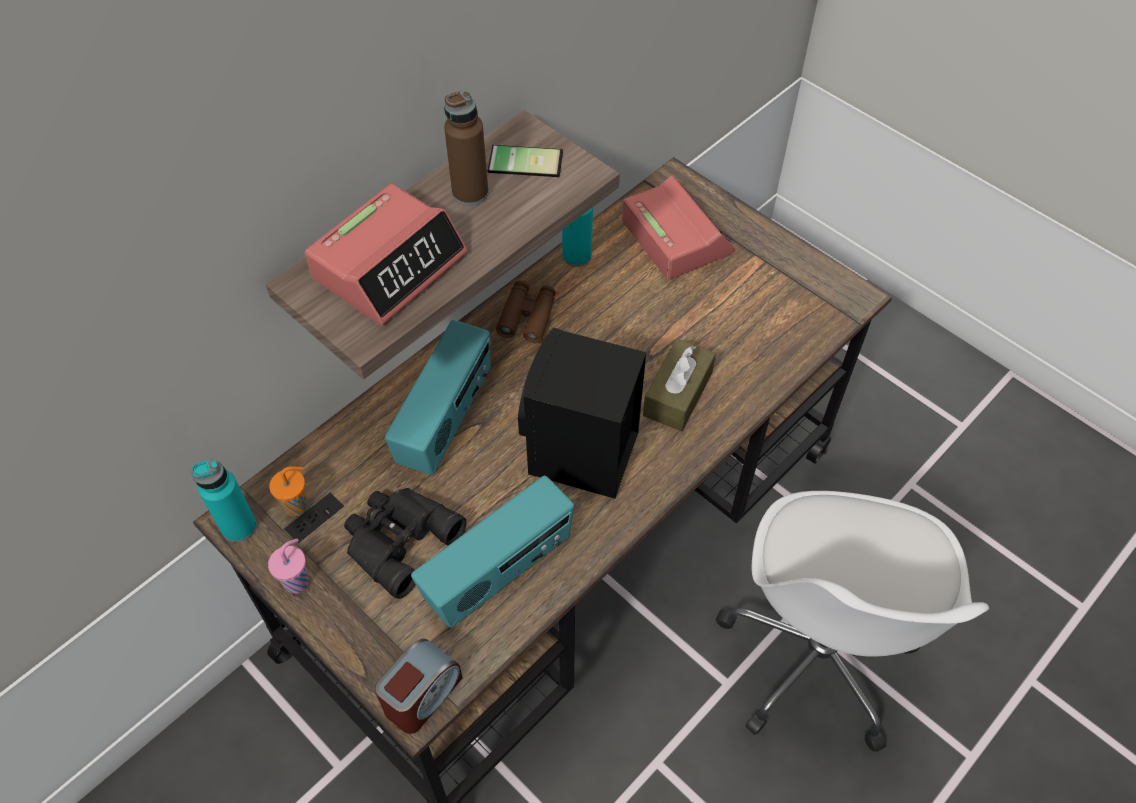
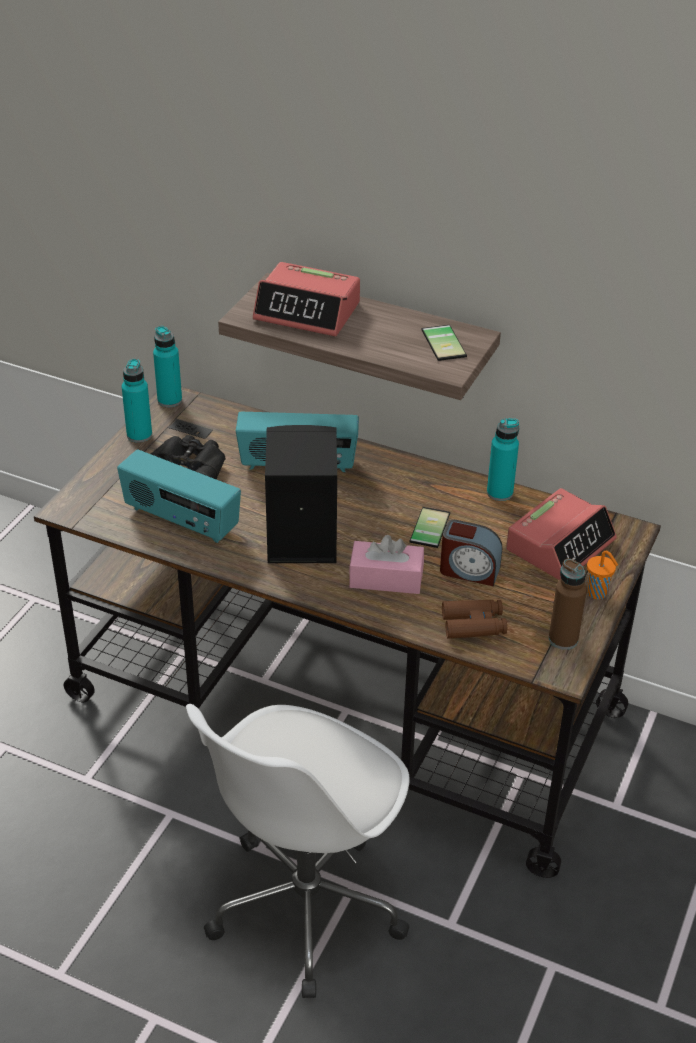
camera: 70 degrees right, 15 degrees down
(297, 581) = (139, 435): pink cup -> turquoise bottle
(298, 505) = (195, 419): orange cup -> orange cup (597, 593)
(422, 695) = (76, 509): alarm clock -> alarm clock (469, 570)
(470, 193) = (395, 327): brown bottle -> brown bottle (563, 639)
(527, 317) = (418, 481): brown binoculars -> brown binoculars (474, 625)
(607, 333) = (426, 527): none -> phone
(677, 394) = (386, 578): brown tissue box -> pink tissue box
(815, 666) = (302, 913): white office chair -> white office chair turned 45 degrees counterclockwise

